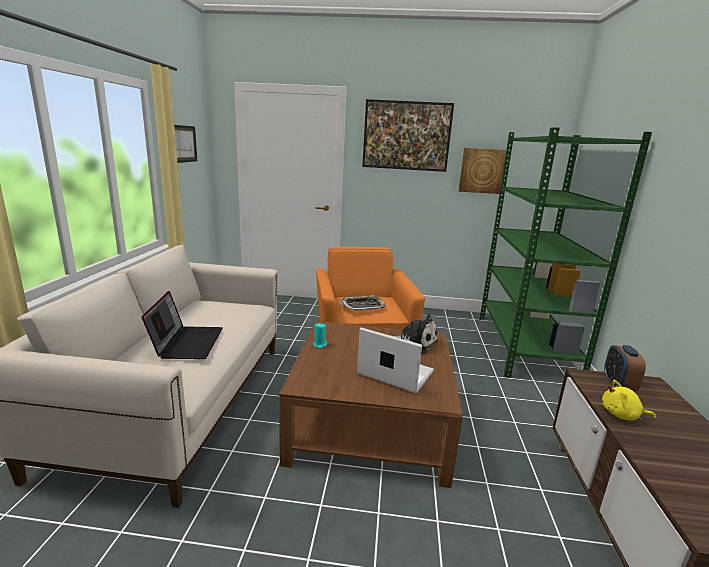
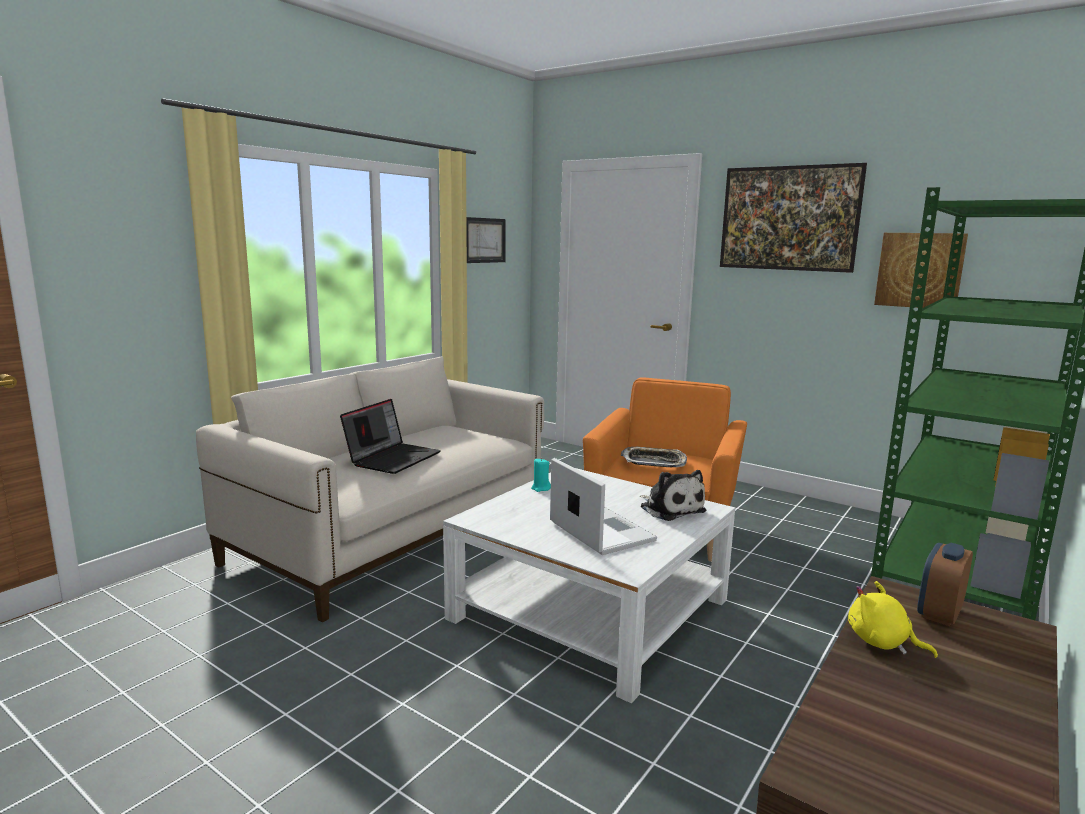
camera: 30 degrees right, 5 degrees down
(370, 422) = (590, 609): brown coffee table -> white coffee table

